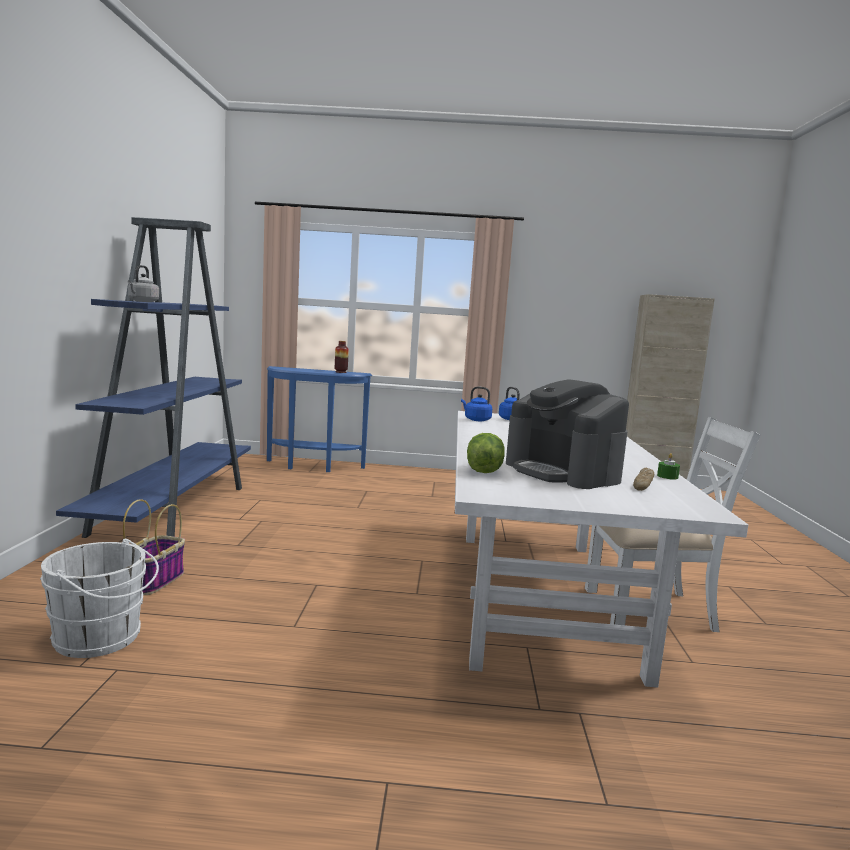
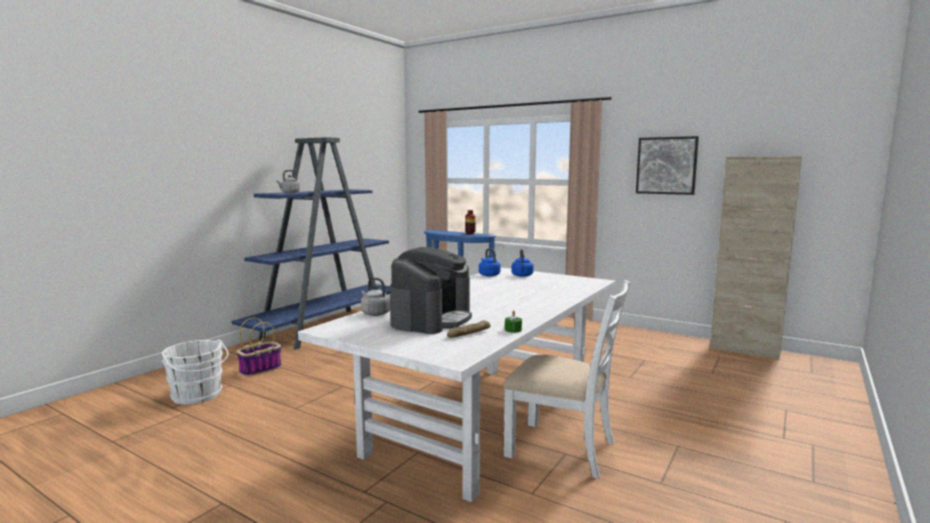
camera: 30 degrees right, 0 degrees up
(483, 470) = (375, 313): lettuce -> grey kettle
(563, 472) = (432, 319): coffee machine -> coffee machine turned 150 degrees counterclockwise
(575, 299) = (666, 165): none -> picture

